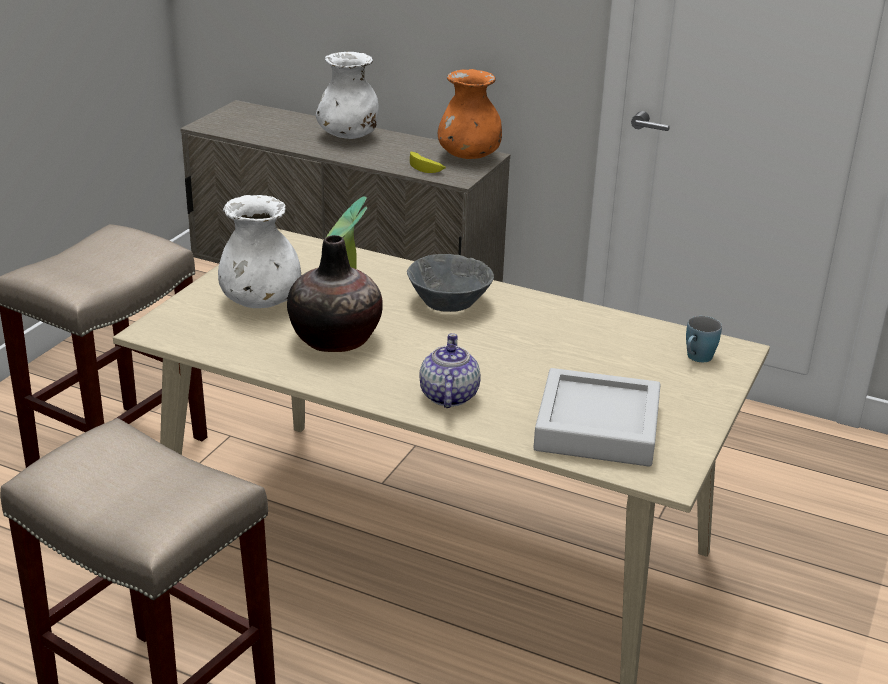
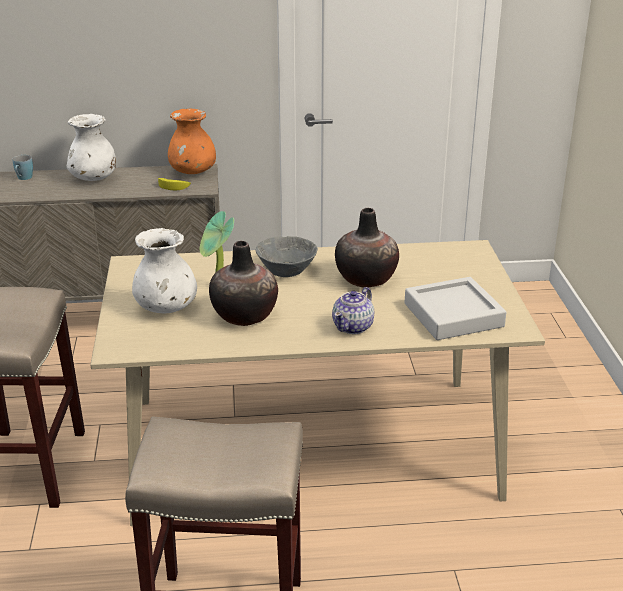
camera: 30 degrees left, 0 degrees up
(448, 396) = (353, 326): teapot -> teapot turned 120 degrees counterclockwise
(536, 343) = (366, 278): none -> vase
(696, 358) = (460, 259): blue mug -> blue mug (23, 178)

